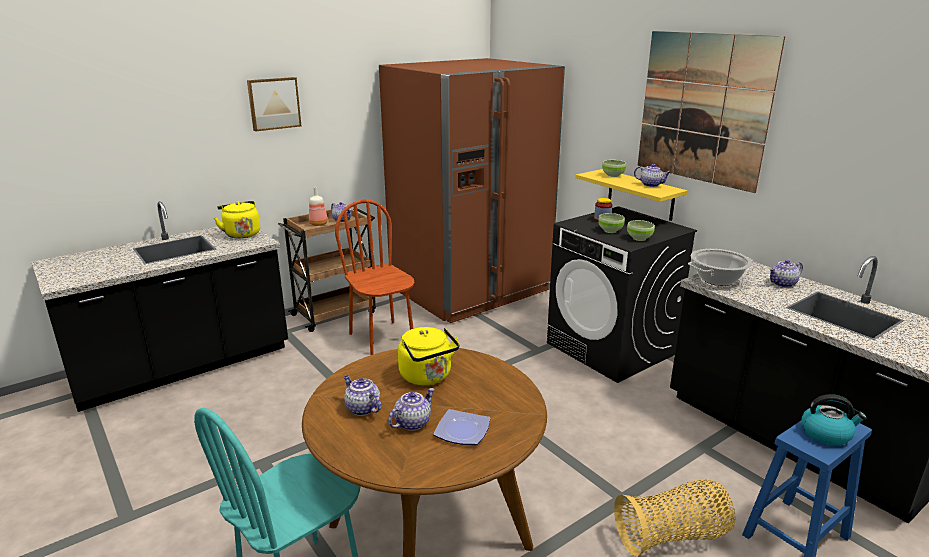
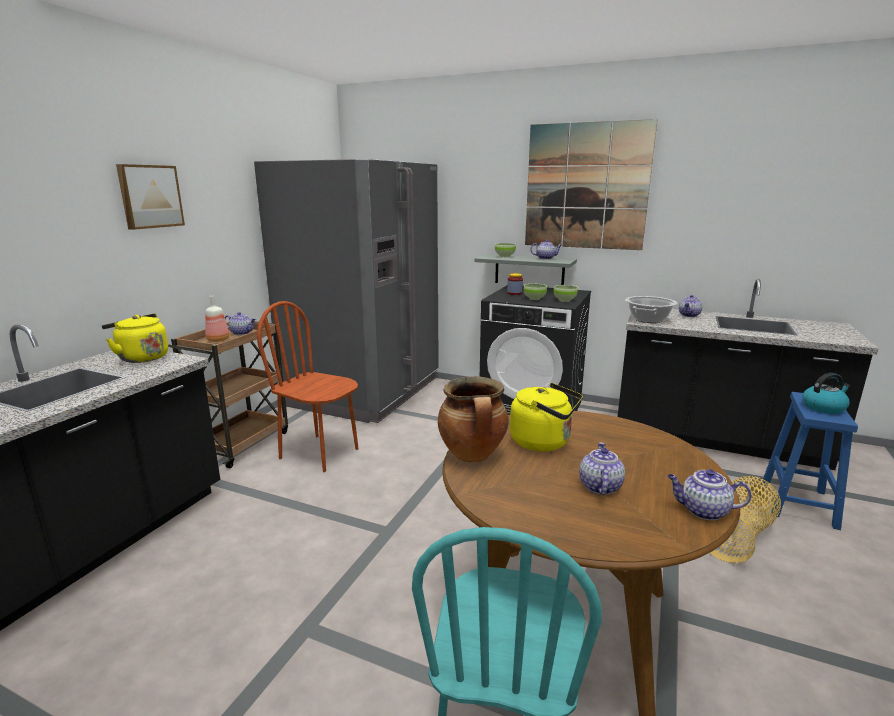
camera: 30 degrees left, 5 degrees down
(362, 371) = (473, 456): none -> cooking pot
(362, 408) = (530, 490): teapot -> teapot (703, 511)
(463, 430) = (653, 477): plate -> none
(469, 289) = (364, 392): brown fridge -> grey fridge
(640, 194) = (529, 270): yellow shelf -> grey shelf

